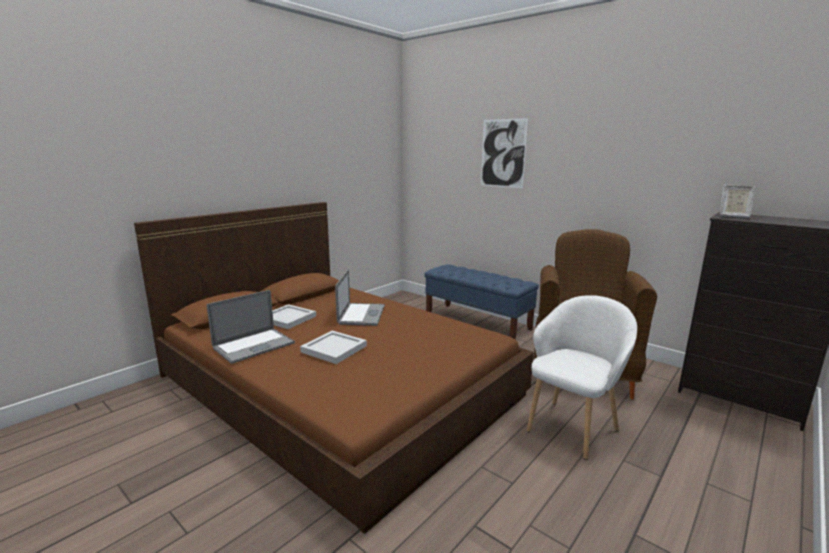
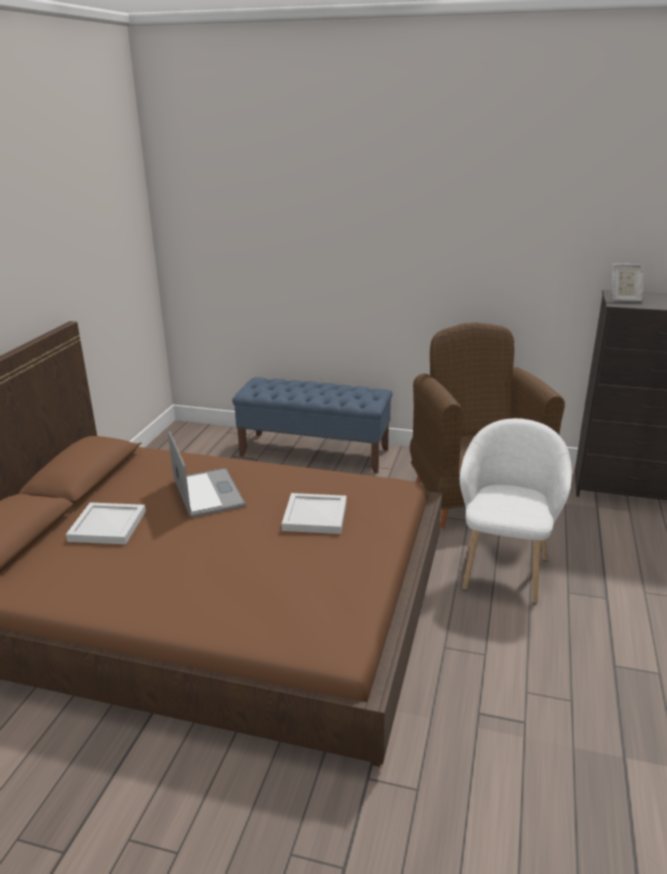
camera: 25 degrees left, 10 degrees up
(254, 345) = (105, 585): laptop -> none
(335, 349) = (227, 558): white tray -> white tray (316, 515)
(503, 153) = (324, 216): picture -> none

